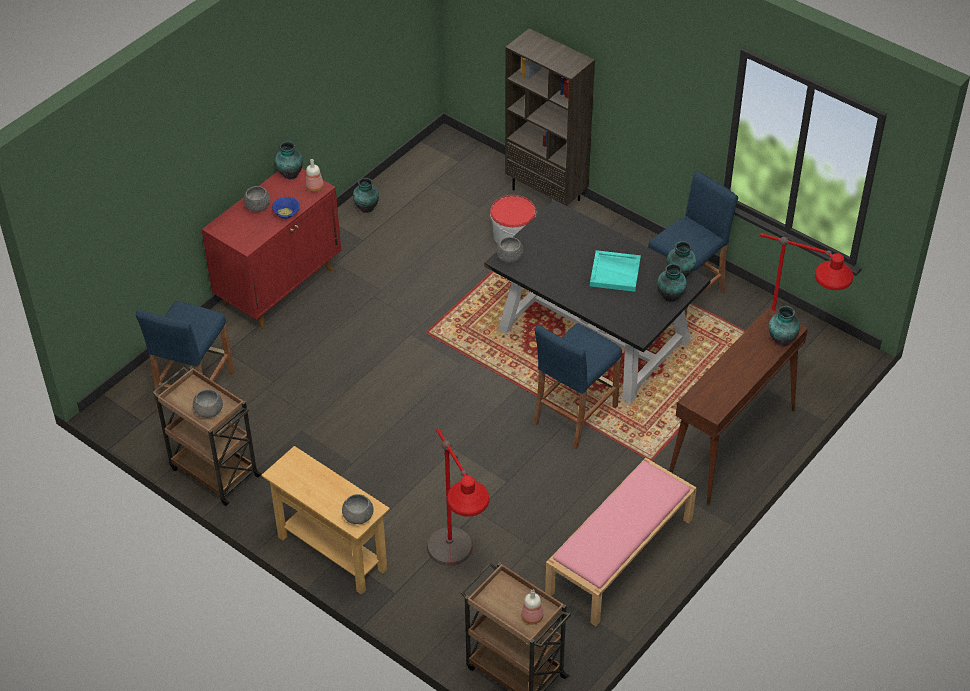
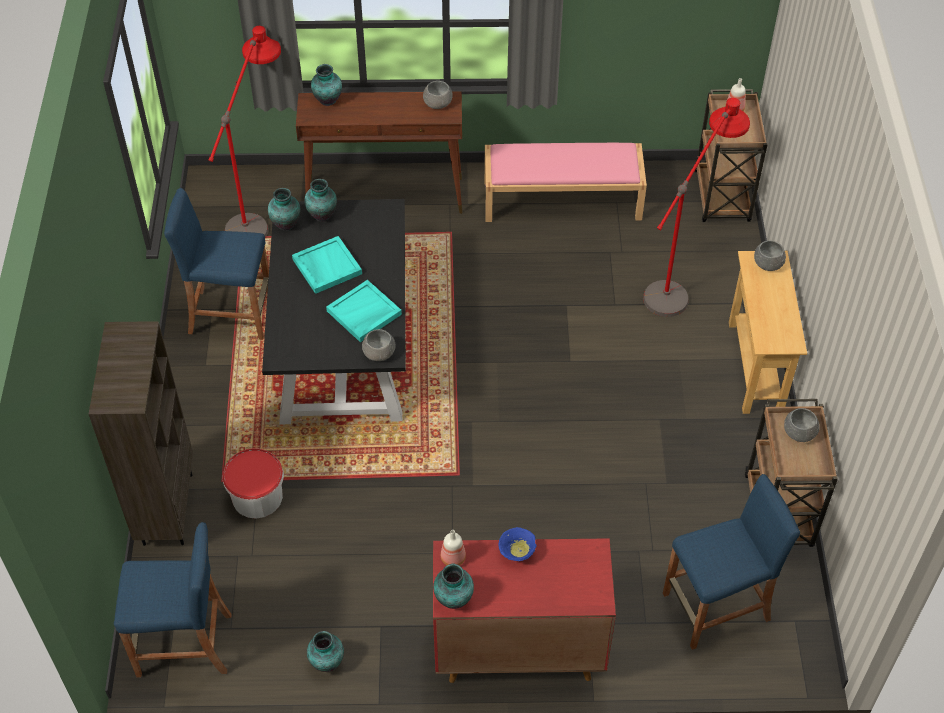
camera: 130 degrees left, 5 degrees up
(258, 206) = (531, 589): grey bowl -> grey bowl (437, 103)
(552, 268) = (364, 313): none -> turquoise tray
(575, 415) = (450, 306): blue stool -> blue stool (184, 645)

